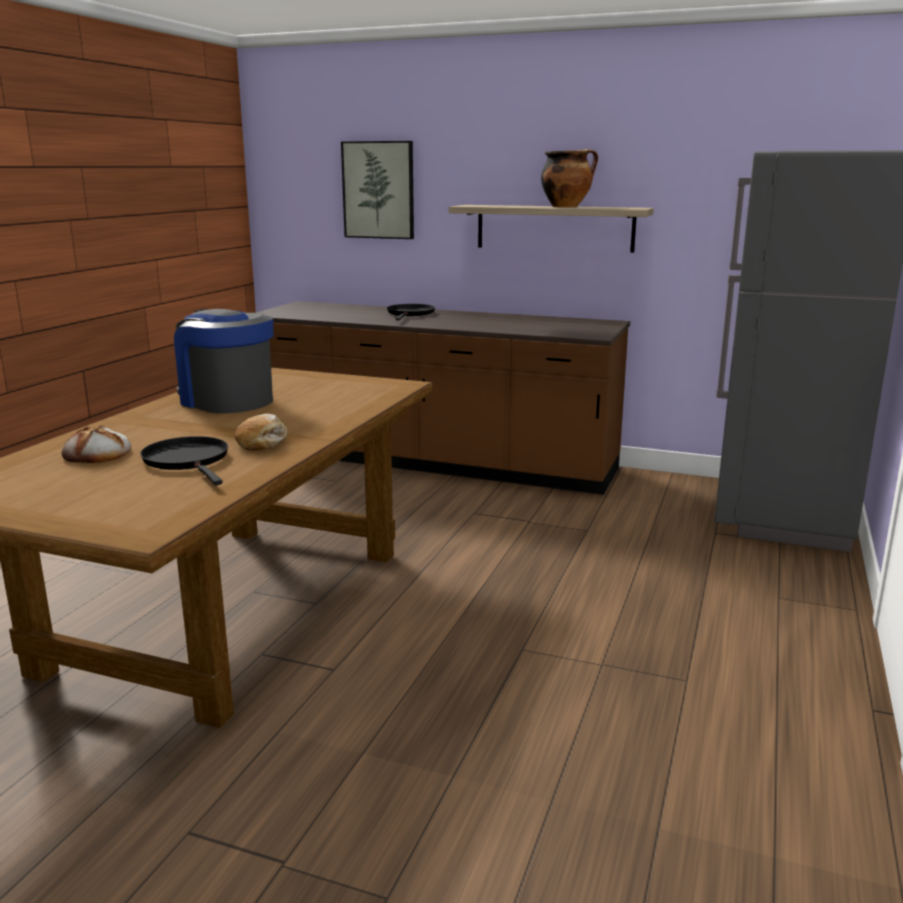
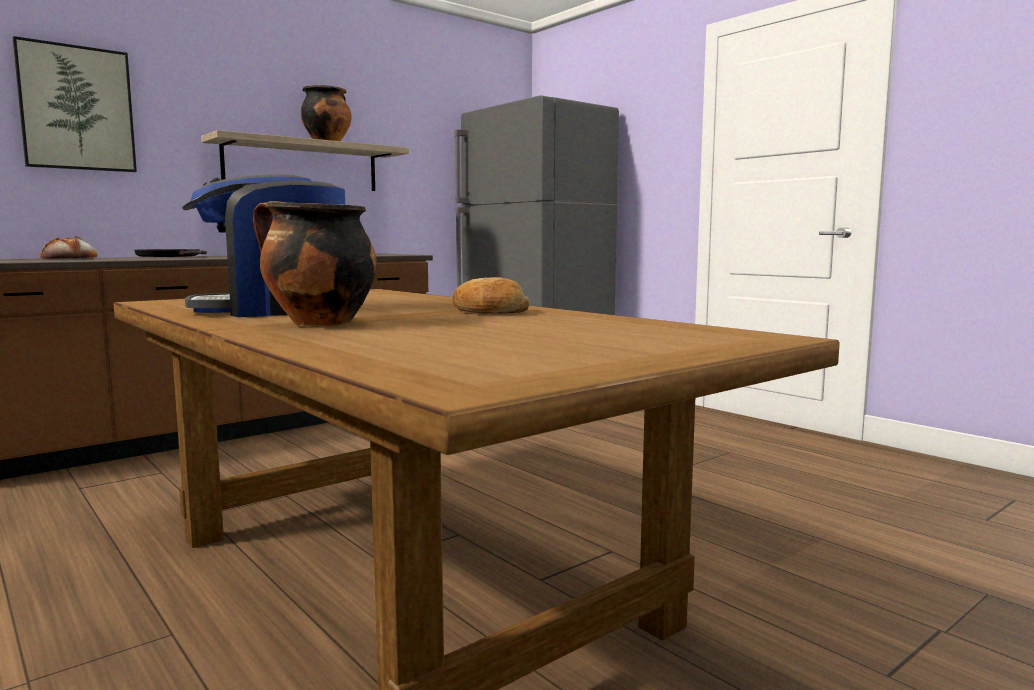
camera: 60 degrees left, 10 degrees down
(98, 454) = (406, 338): bread -> bread (70, 258)
(155, 425) = (318, 324): none -> cooking pot
(188, 460) = (513, 323): black frying pan -> none

